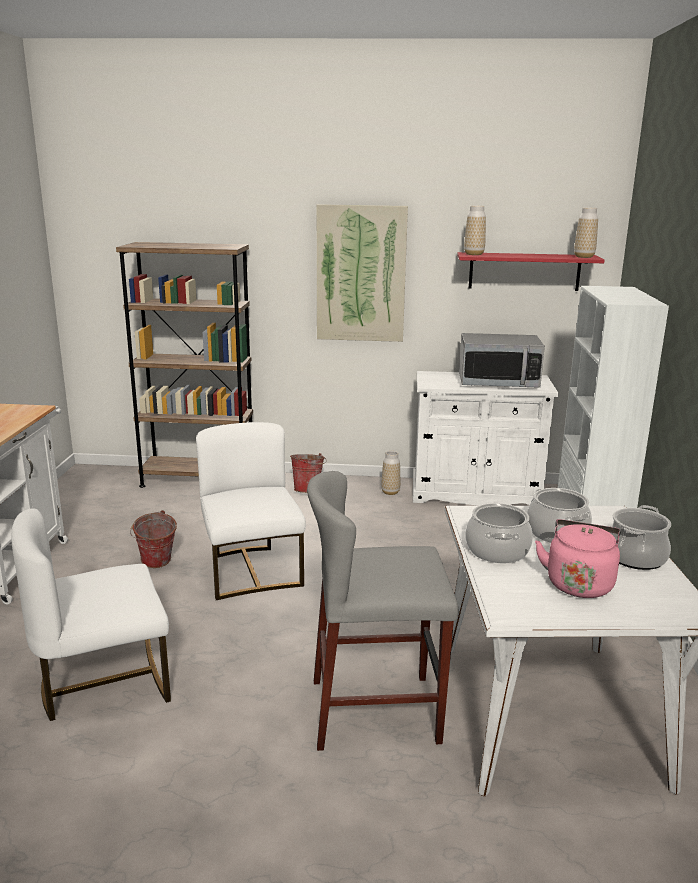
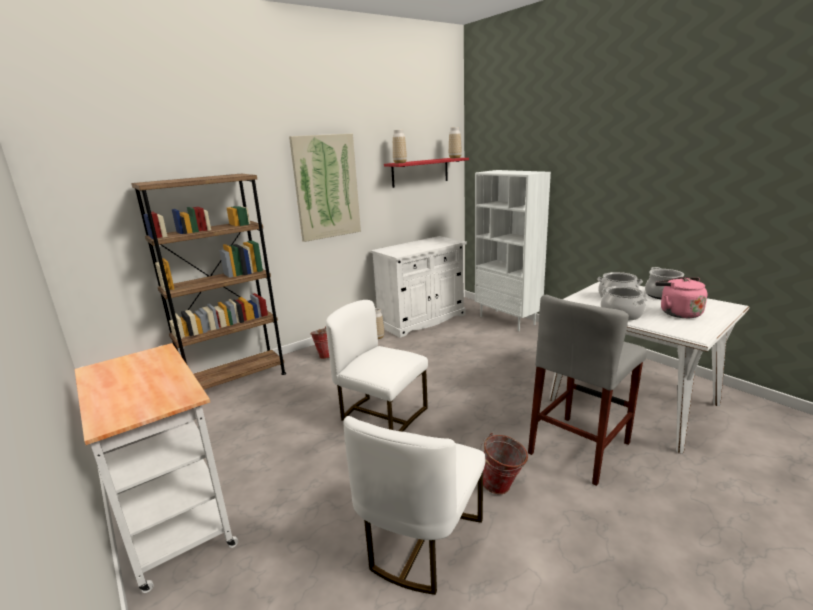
camera: 40 degrees left, 0 degrees up
(156, 565) = (309, 447): bucket -> bucket (502, 488)
(498, 382) = (427, 244): microwave -> none

